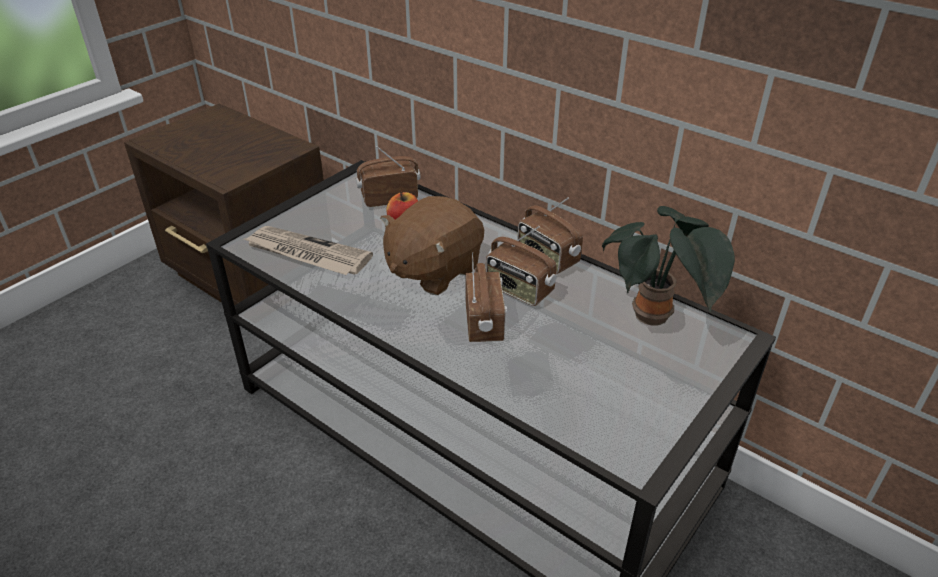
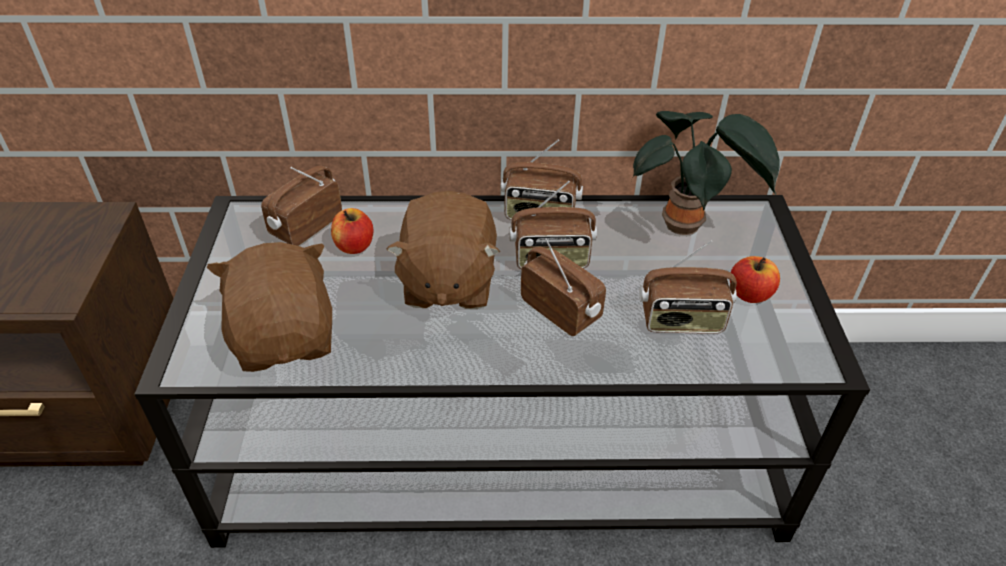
camera: 40 degrees left, 5 degrees up
(307, 254) = (286, 337): newspaper -> brown plush toy
(562, 376) = (681, 322): none -> radio
(643, 388) = (749, 294): none -> apple

